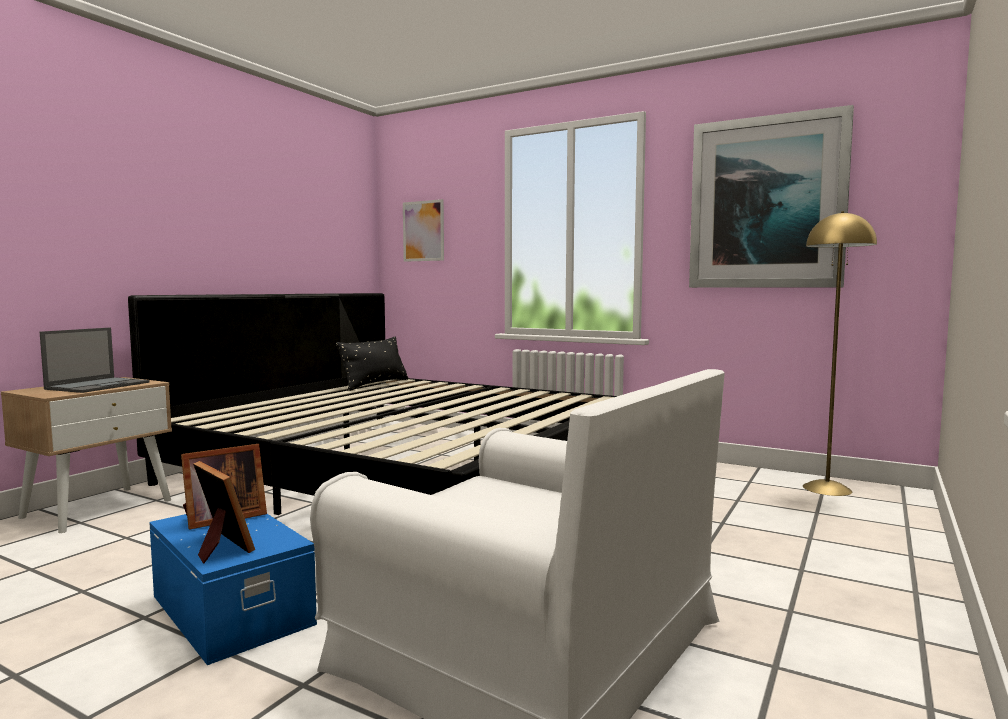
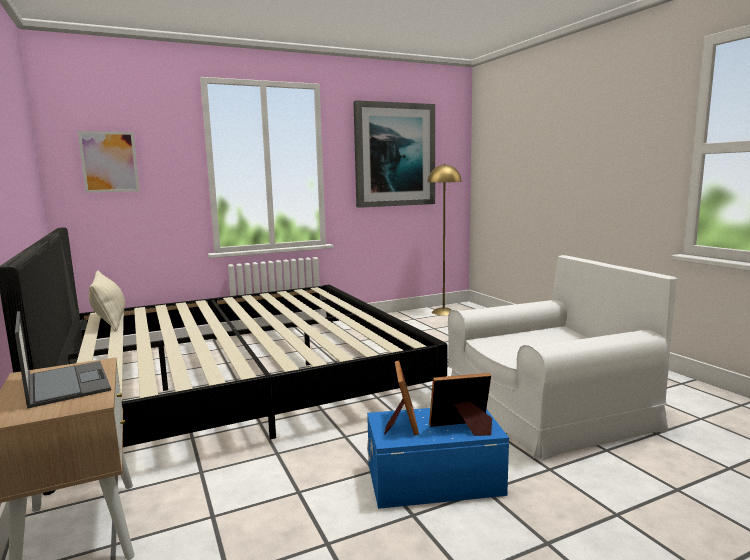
camera: 55 degrees left, 5 degrees up
(375, 384) = (110, 321): black pillow -> beige pillow

